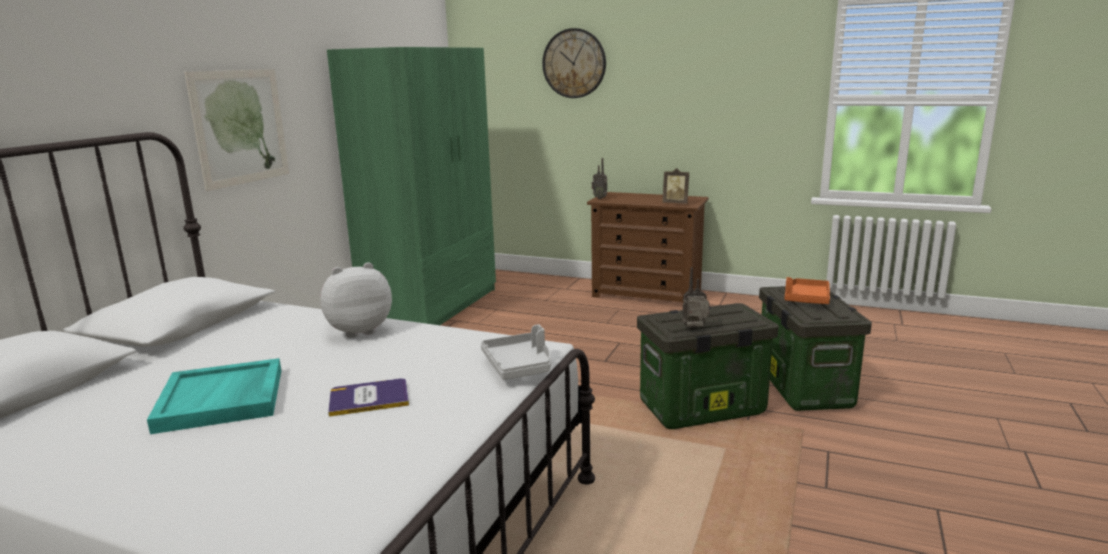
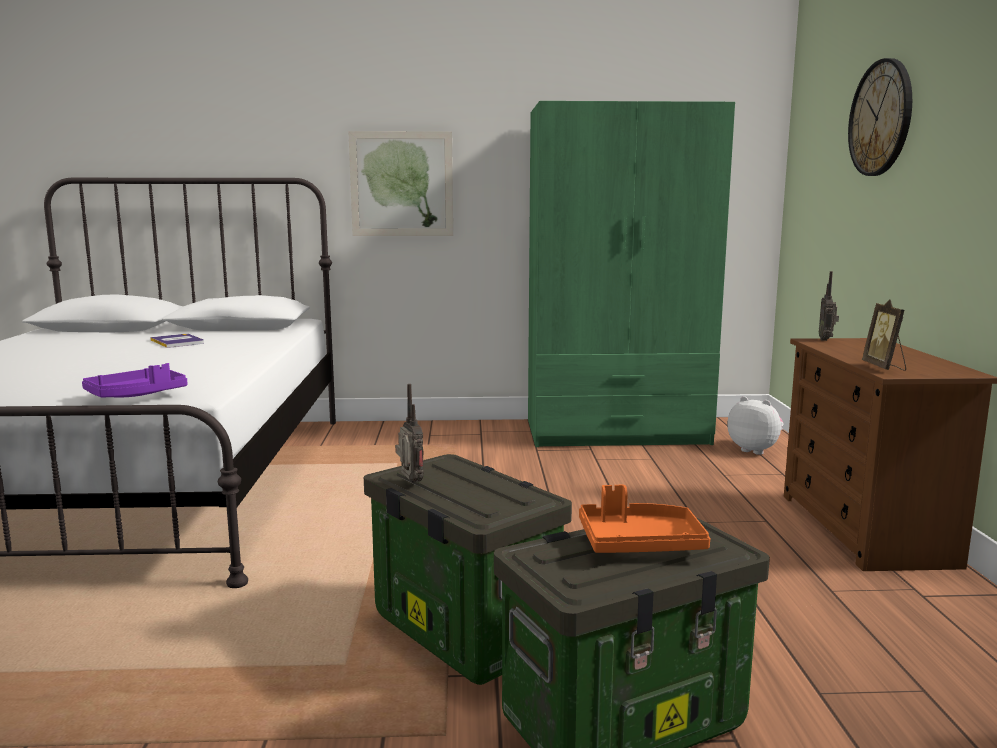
camera: 65 degrees right, 5 degrees down
(222, 400) = (87, 353): turquoise tray -> none
(358, 331) = (233, 353): plush toy -> plush toy (754, 450)
(369, 398) = (77, 375): book -> book (177, 342)
(519, 366) = (137, 395): grey tray -> purple tray

